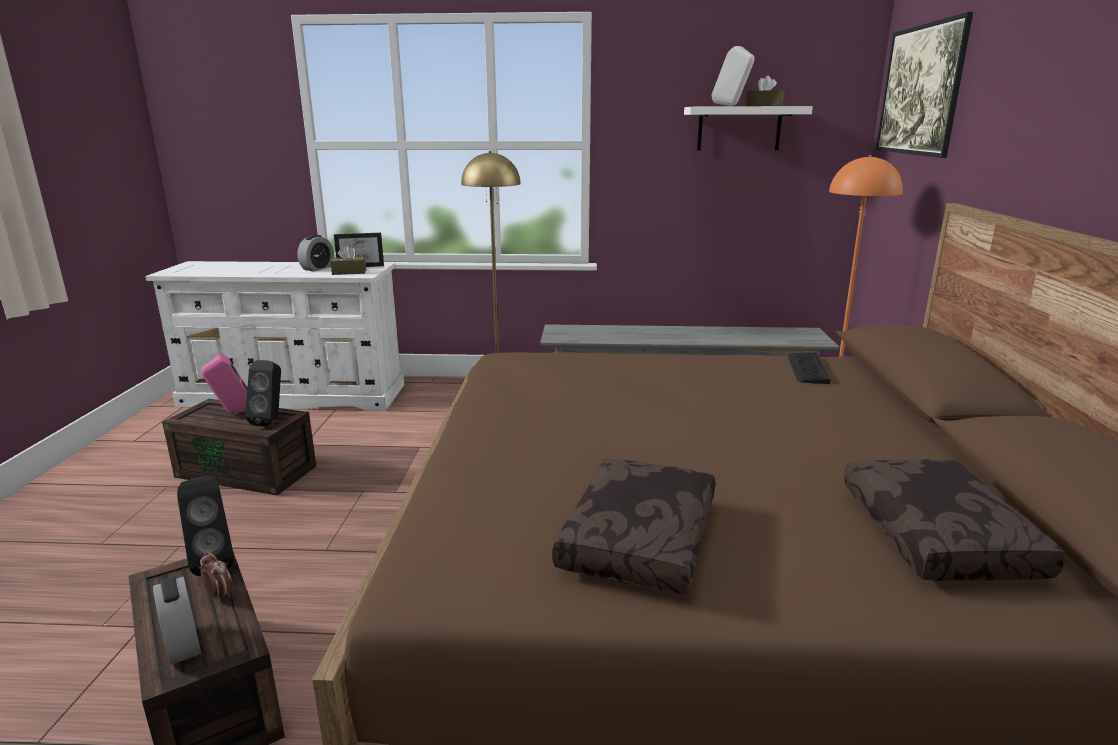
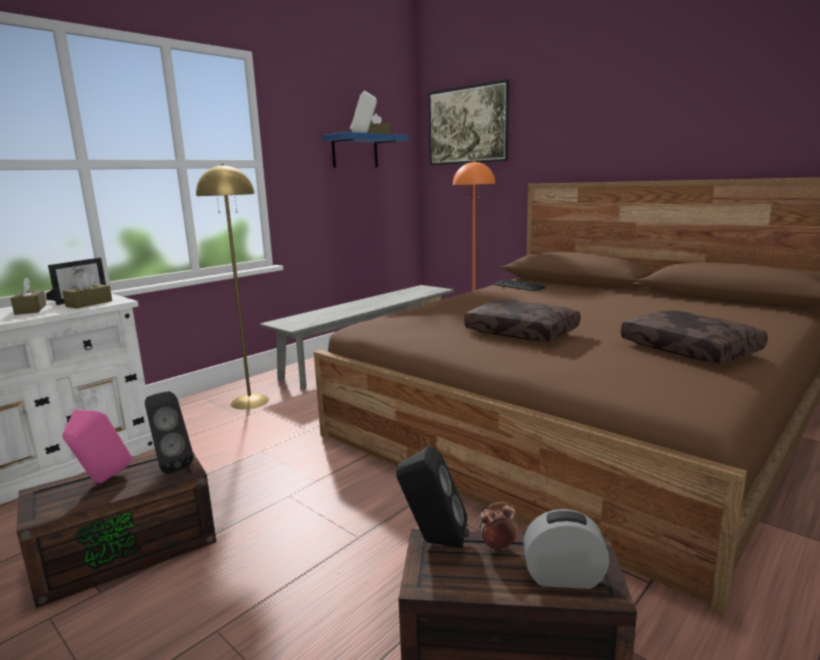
camera: 50 degrees left, 5 degrees down
(317, 268) = (31, 309): alarm clock -> brown tissue box
(739, 128) = (355, 152): white shelf -> blue shelf
(940, 536) = (725, 312): brown pillow -> brown pillow (523, 332)

